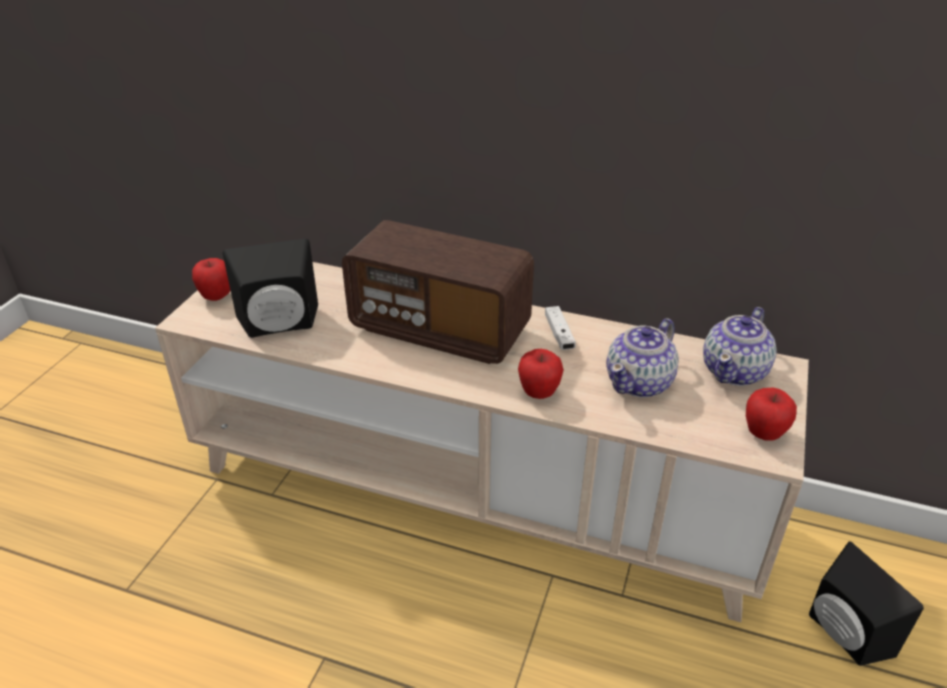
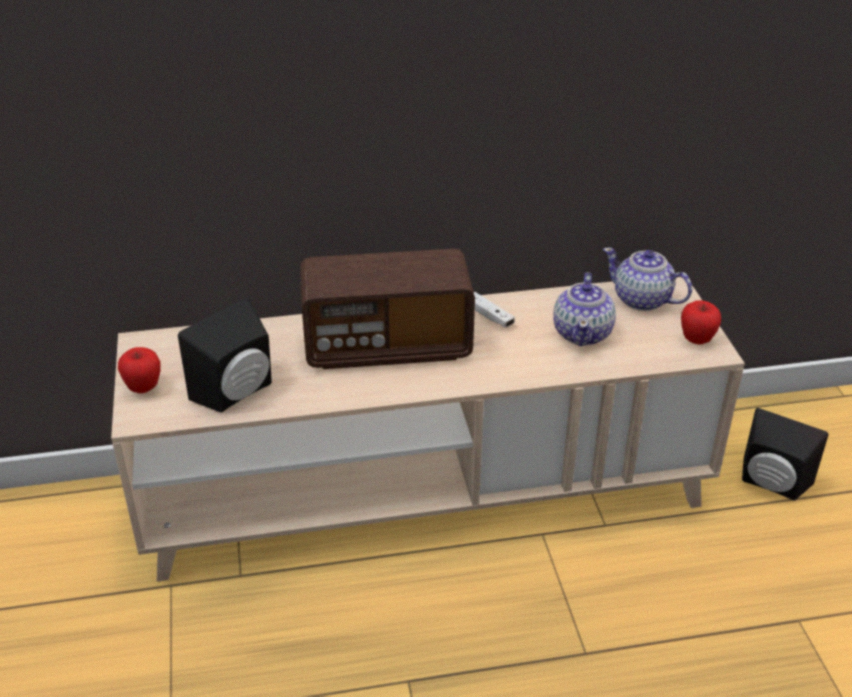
camera: 30 degrees left, 0 degrees up
(539, 393) = (515, 369): apple -> none
(735, 371) = (642, 300): teapot -> teapot turned 120 degrees clockwise

